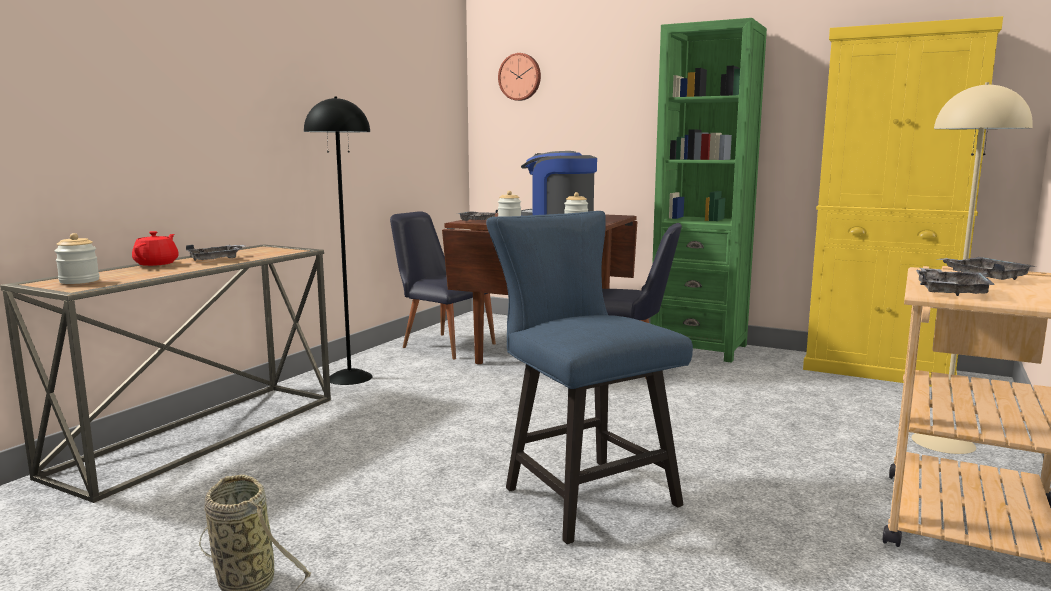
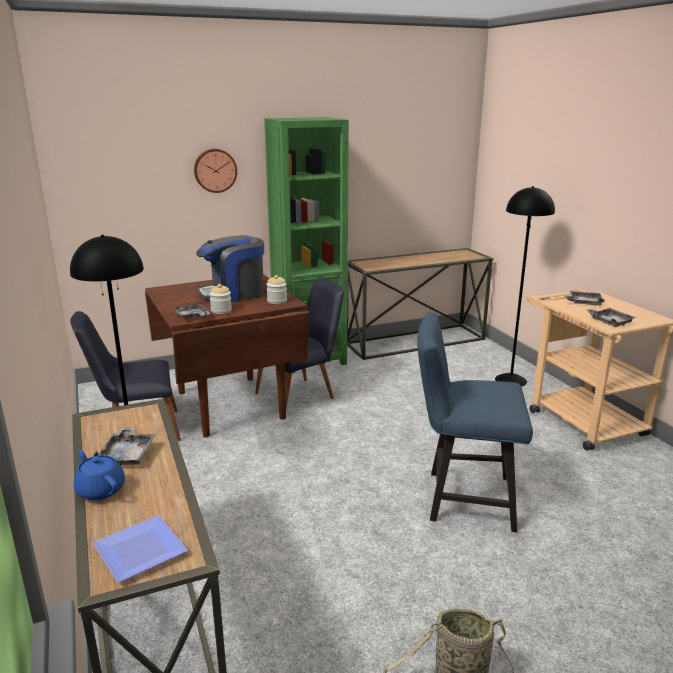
camera: 50 degrees left, 10 degrees up
(79, 281) = (143, 551): jar -> plate
(157, 263) = (100, 489): red teapot -> blue teapot
(520, 77) = (106, 152): wall clock -> wall clock (215, 170)
(878, 370) = (415, 341): yellow cabinet -> console table
(942, 442) = (510, 380): beige floor lamp -> black floor lamp

